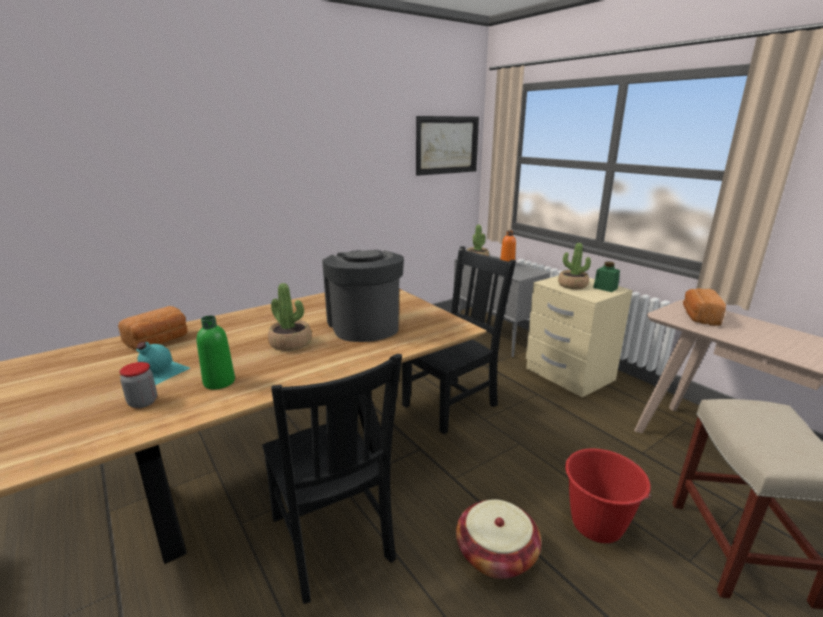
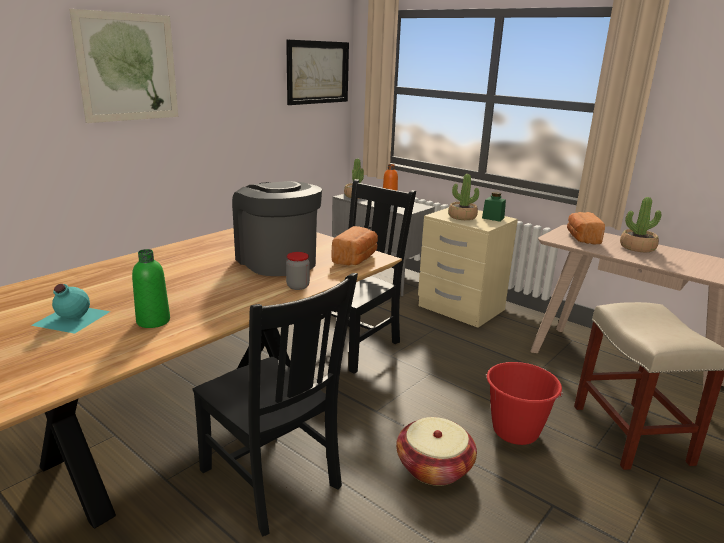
camera: 15 degrees left, 0 degrees up
(143, 402) = (79, 345): jar -> jar (298, 286)
(159, 341) = (52, 290): bread -> bread (356, 259)
(266, 145) = (128, 67): none -> picture
(291, 343) = (208, 282): potted plant -> potted plant (637, 247)

